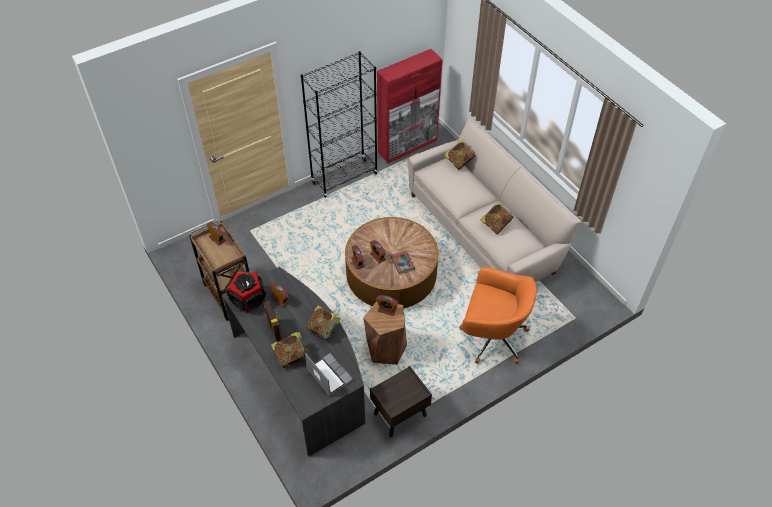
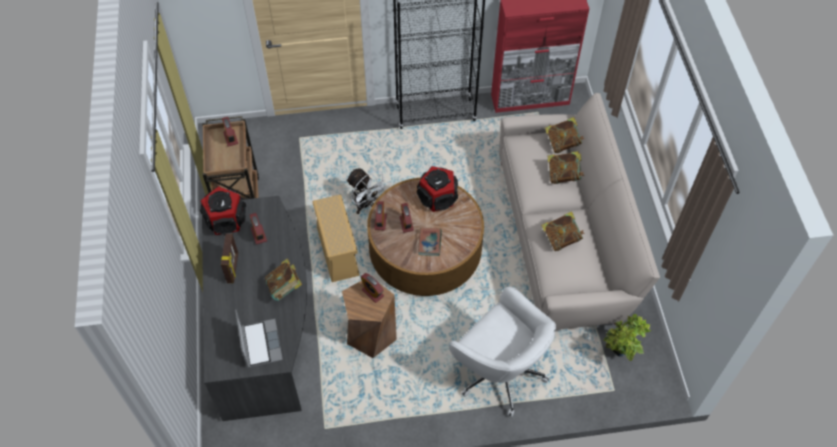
camera: 25 degrees right, 5 degrees up
(292, 356) = (234, 304): book -> book (563, 175)
(326, 300) = (337, 250): none -> beige storage box
(329, 260) = (366, 205): none -> white fan
(390, 230) = (438, 198): none -> speaker
(399, 415) = (343, 418): brown nightstand -> none
(492, 337) = (499, 372): orange office chair -> white office chair
(565, 293) = (620, 354): none -> potted plant

